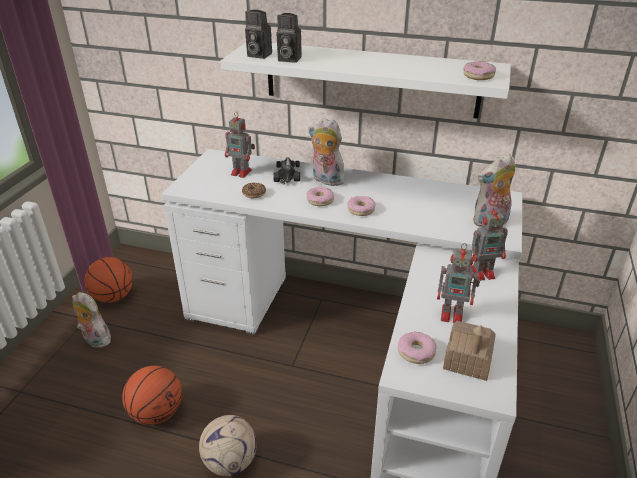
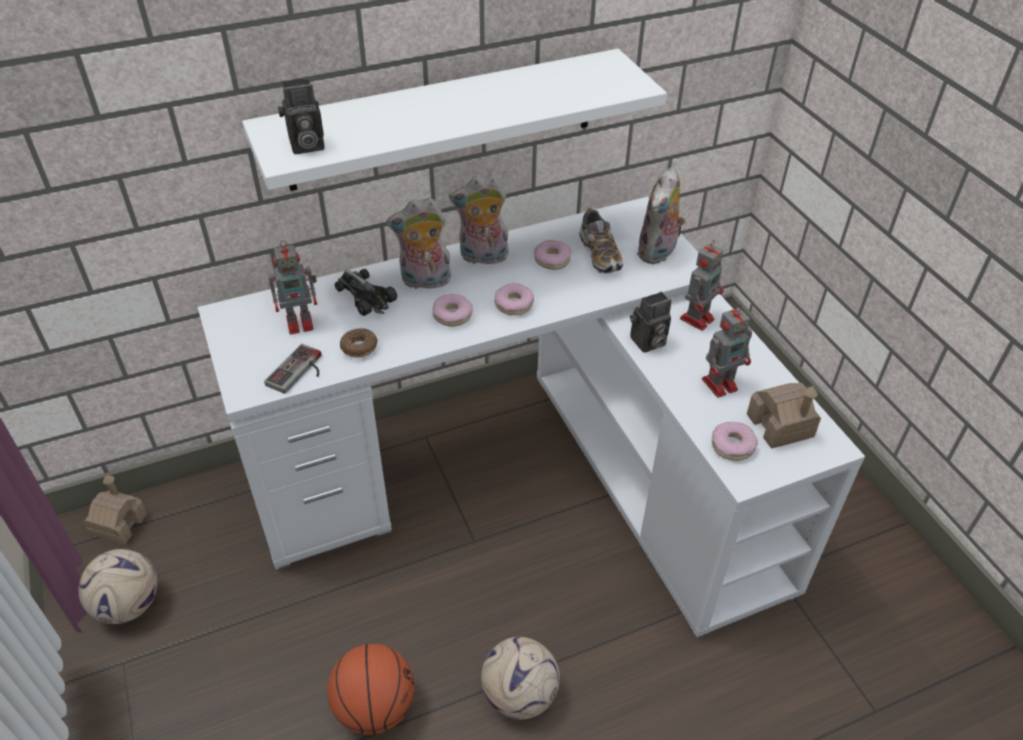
camera: 40 degrees left, 10 degrees up
(95, 340) = (174, 681): plush toy -> plush toy (482, 257)
(113, 297) = (128, 605): basketball -> football
(146, 262) = (119, 524): none -> toy house
(213, 192) = (300, 372): none -> game controller
(288, 59) = (358, 138): camera -> camera (647, 343)
(448, 208) = (599, 254): none -> shoe
(478, 76) = (614, 83): donut -> donut (552, 260)

